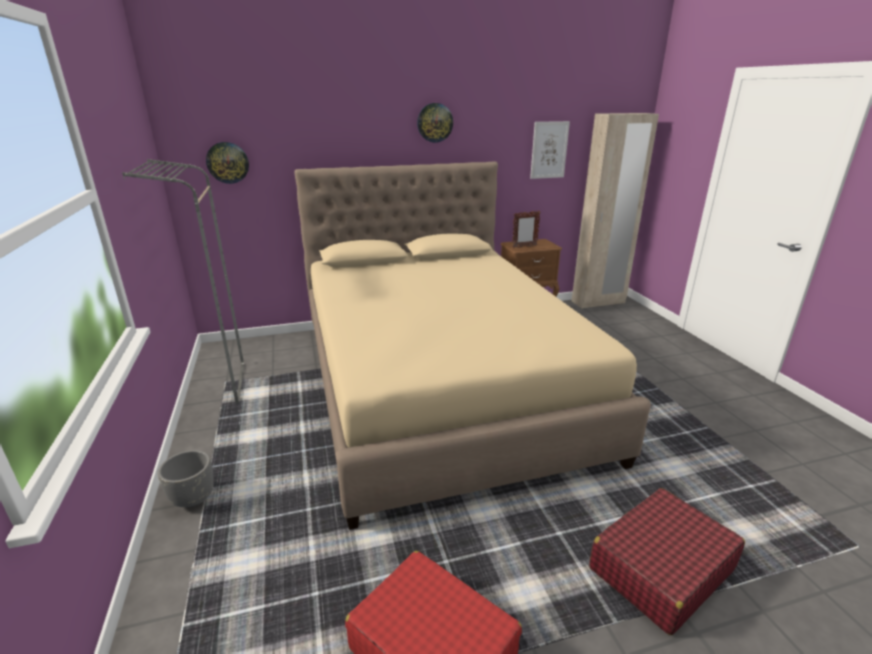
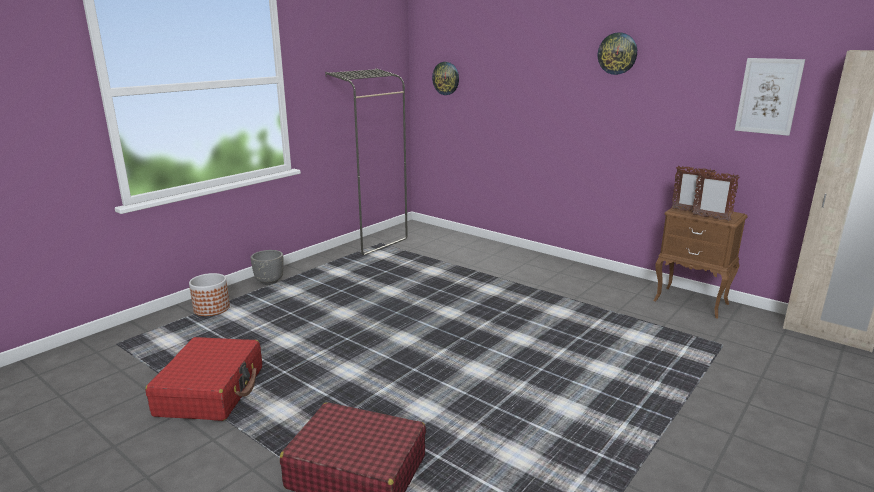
camera: 55 degrees right, 5 degrees down
(194, 585) = (212, 308): none -> planter
(439, 385) = (484, 305): beige bed -> none
(543, 247) = (710, 218): none -> picture frame

